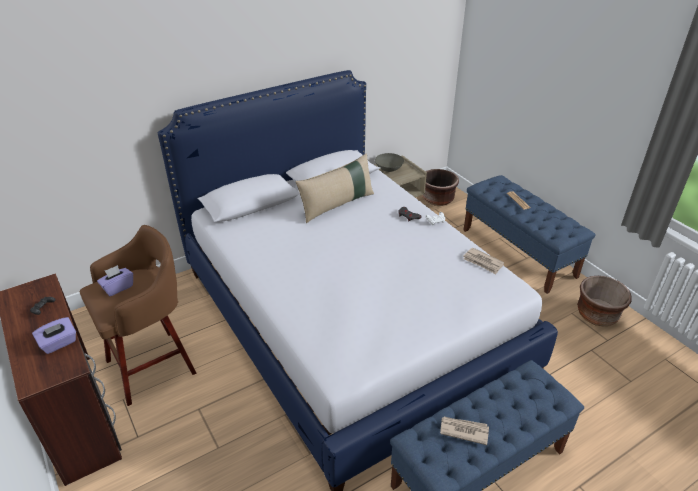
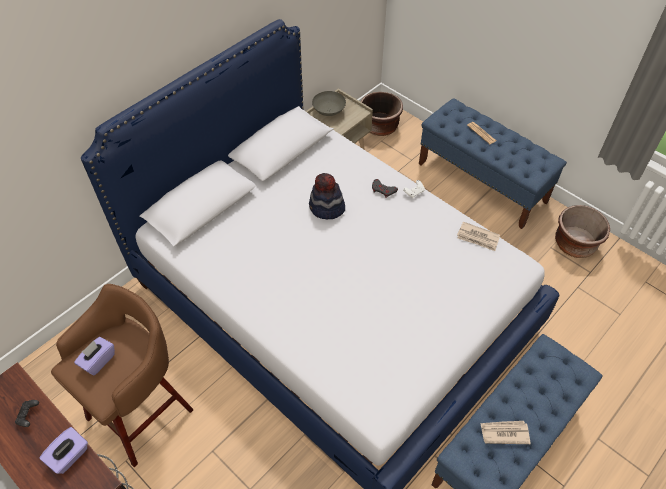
camera: 15 degrees left, 15 degrees up
(337, 204) = (300, 189): beige pillow -> none
(354, 220) = (326, 208): none -> hat

